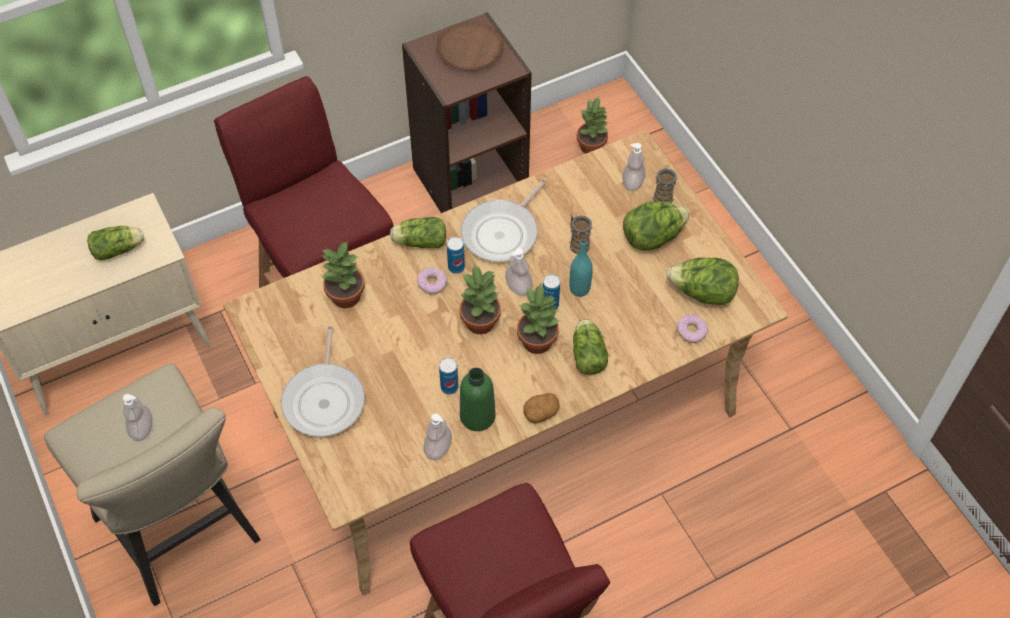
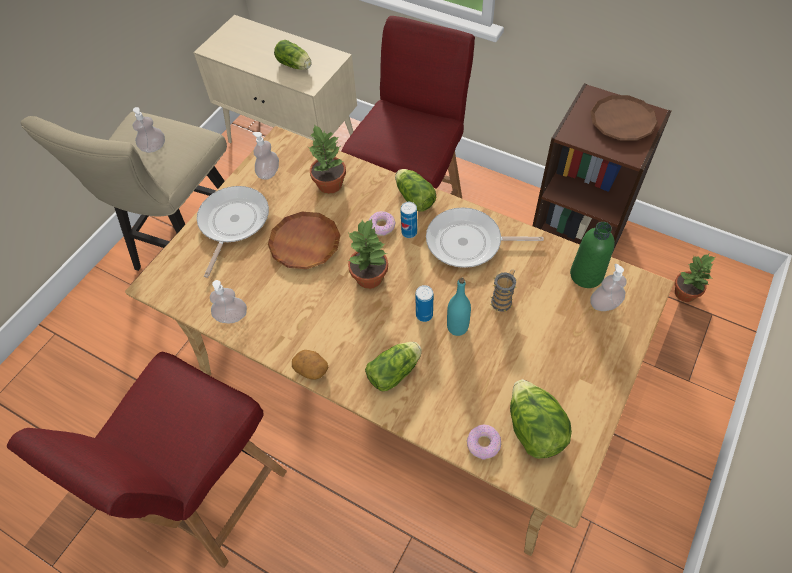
camera: 60 degrees right, 0 degrees up
(325, 399) = (232, 223): frying pan -> frying pan turned 135 degrees clockwise
(401, 351) = (305, 243): none -> brown plate
(449, 387) = (293, 292): can -> none
(477, 416) = (278, 326): green bottle -> green bottle (586, 275)
(518, 286) = (424, 283): soap dispenser -> soap dispenser (269, 173)
(538, 341) = (381, 327): potted plant -> none
(652, 237) = (560, 352): lettuce -> none
(663, 196) = (613, 335): mug -> none

